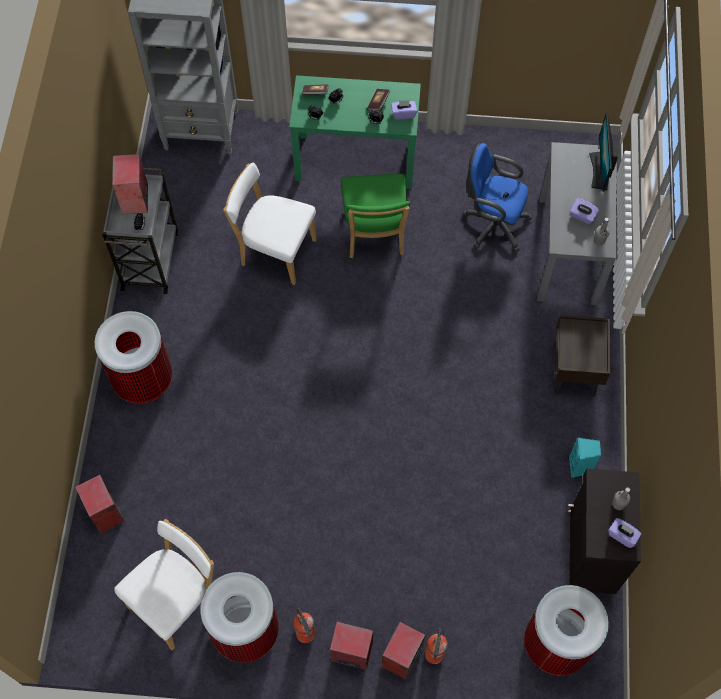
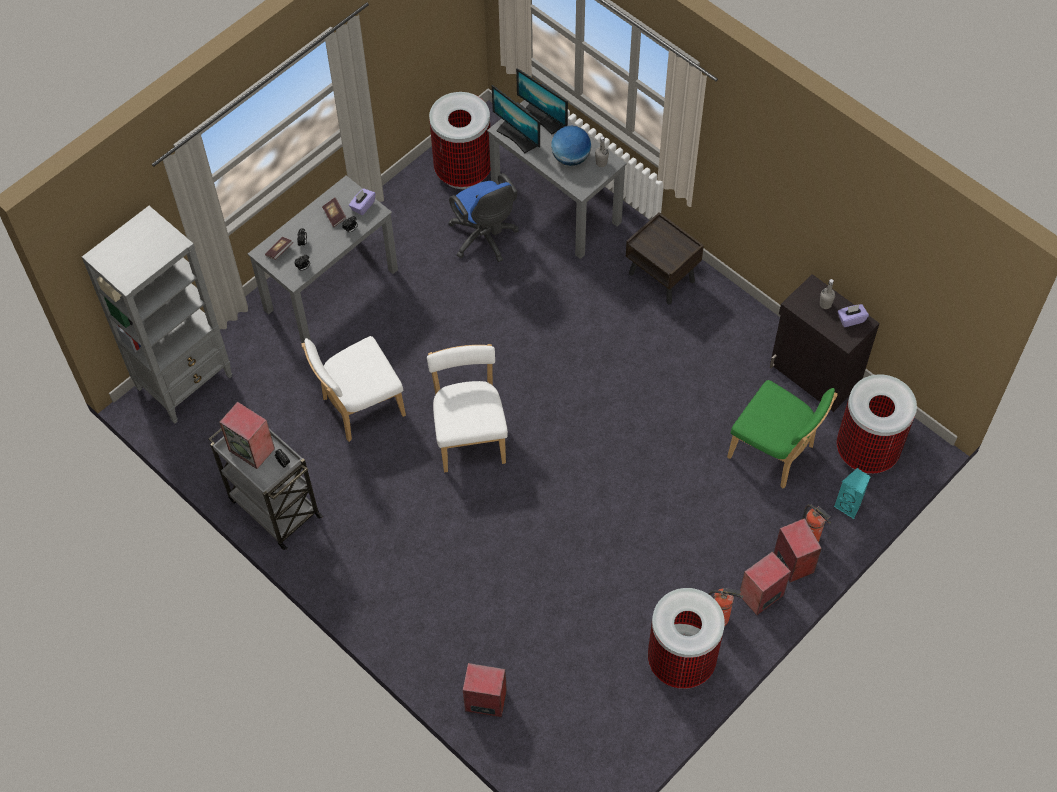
camera: 50 degrees left, 5 degrees down
(143, 379) = (386, 590): trash can -> trash can (463, 171)
(177, 600) = (612, 695): white chair -> white chair (470, 436)
(356, 160) = (331, 289): green desk -> grey desk
(374, 235) = (415, 326): green chair -> green chair (774, 453)
(492, 224) = (485, 239): blue office chair -> blue office chair turned 90 degrees counterclockwise
(565, 166) = (517, 136): none -> monitor
(580, 467) = (743, 333): turquoise speaker -> turquoise speaker (849, 505)
(582, 216) = (570, 158): purple tissue box -> globe

